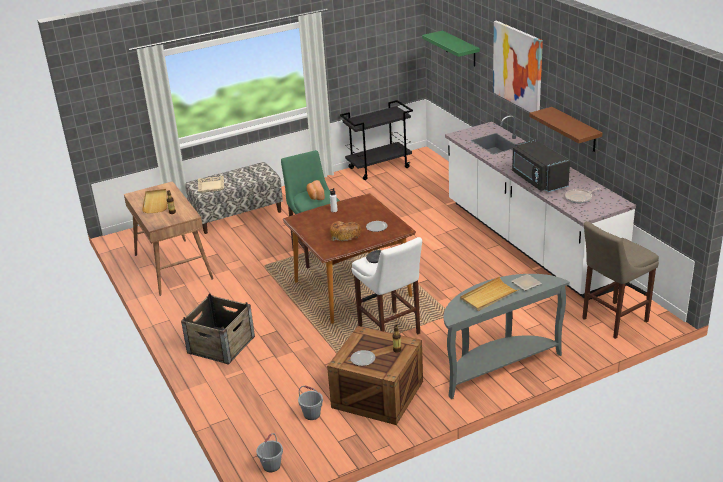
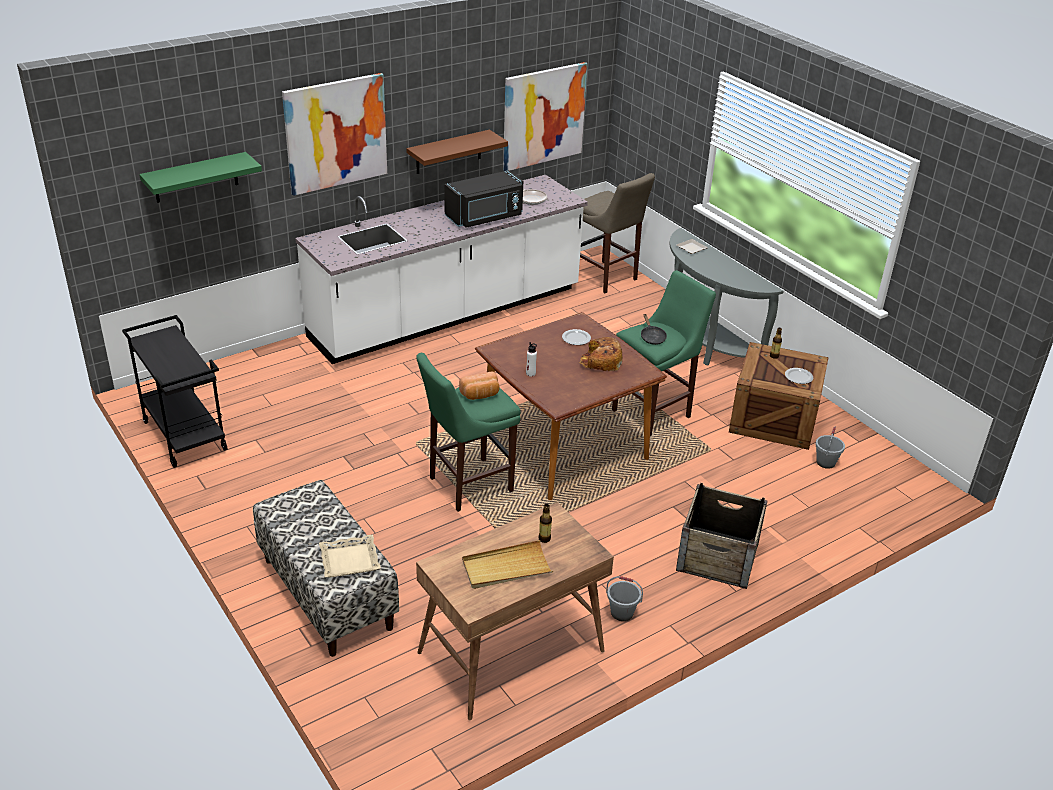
camera: 100 degrees left, 5 degrees up
(271, 466) = (918, 484): grey bucket -> grey bucket (621, 613)
(390, 331) = (654, 412): white stool -> green stool
(489, 296) = (721, 267): beige tray -> none
(642, 152) = (543, 116): none -> picture

